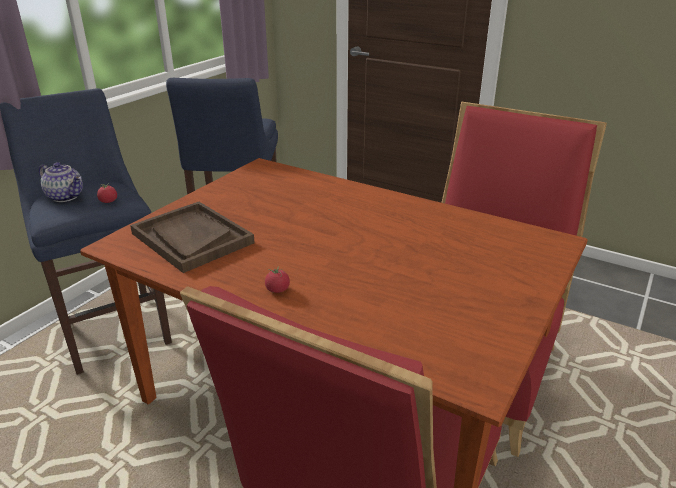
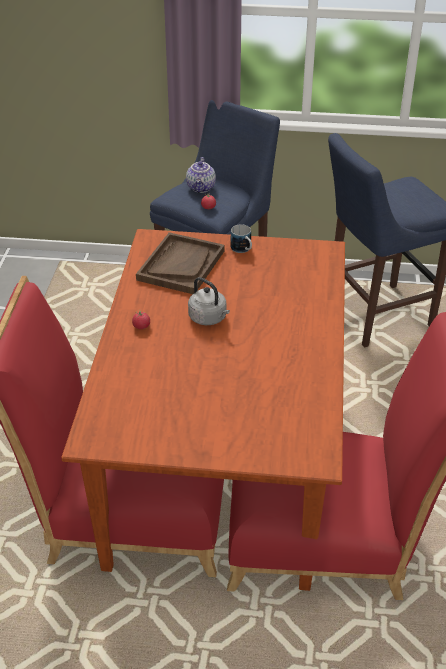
camera: 65 degrees right, 10 degrees up
(211, 200) = (243, 250): none -> mug
(305, 244) = (209, 318): none -> grey kettle

